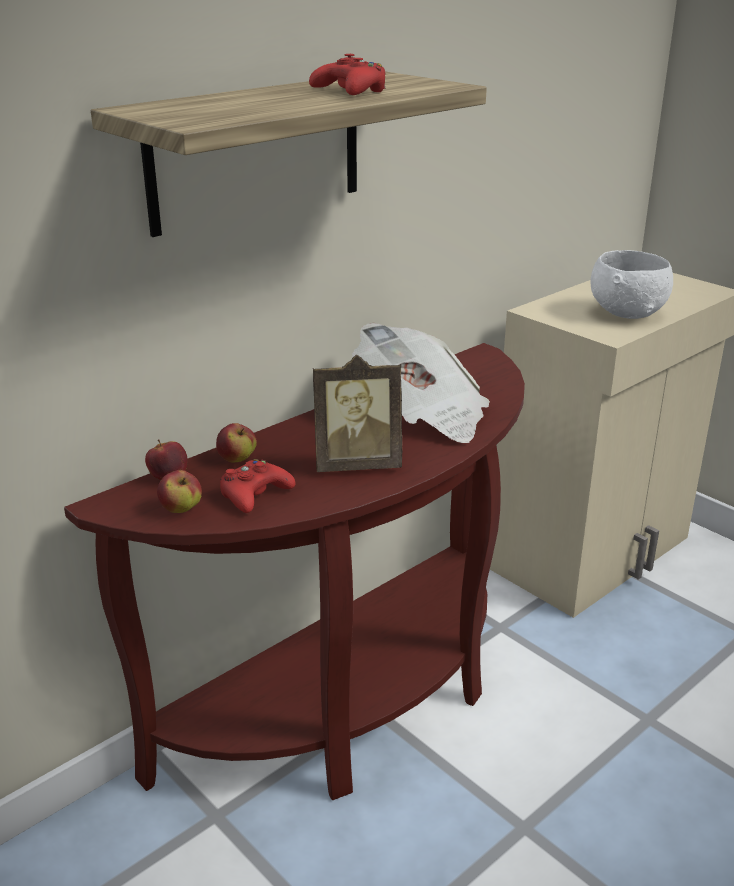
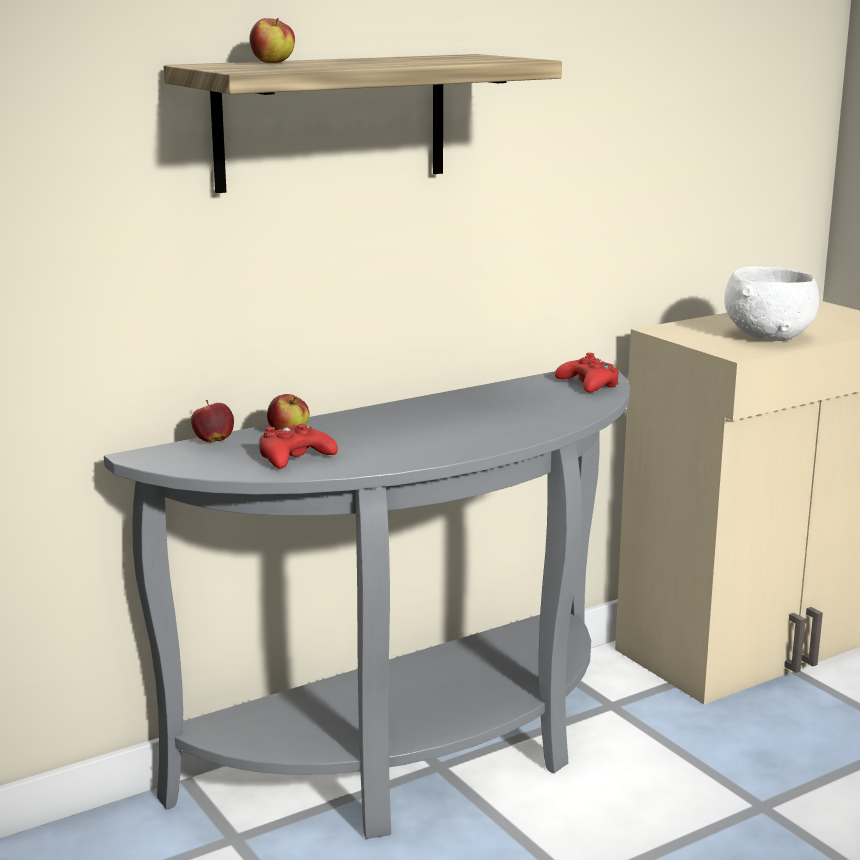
camera: 10 degrees right, 10 degrees down
(181, 509) = (216, 463): apple -> apple (273, 63)
(350, 91) = (419, 60): red game controller -> red game controller (589, 384)
(357, 464) = (411, 443): picture frame -> none
(357, 703) = (421, 757): brown console table -> grey console table
(422, 415) = (499, 413): newspaper -> none

